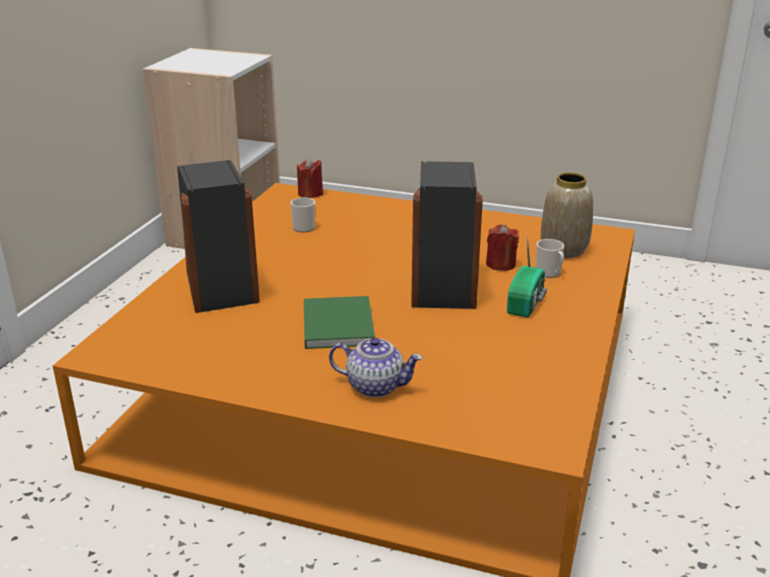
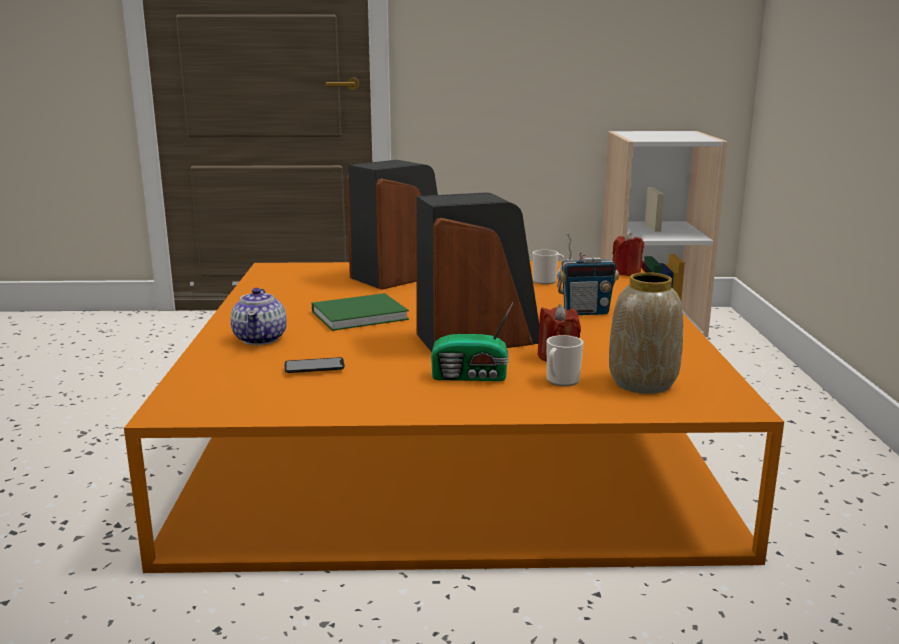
camera: 70 degrees right, 10 degrees down
(403, 232) = (585, 312): none -> radio
(474, 366) = (314, 367): none -> phone

